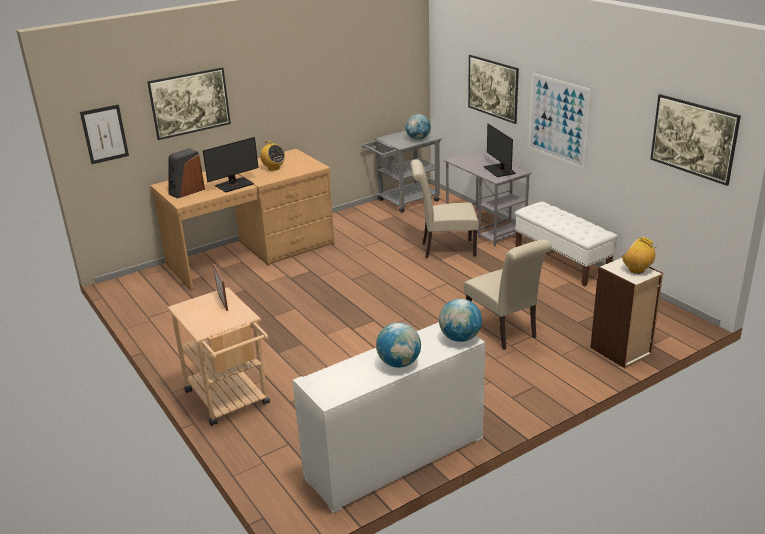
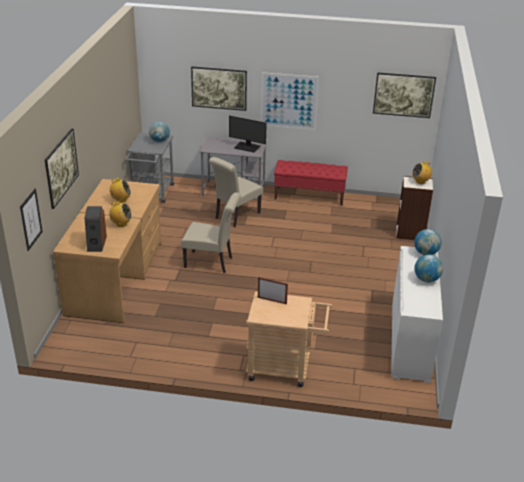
camera: 50 degrees left, 5 degrees up
(234, 185) = (121, 224): monitor -> radio
(504, 331) = (348, 250): beige chair -> beige chair (211, 262)
(561, 262) = (309, 196): white bench -> red bench

